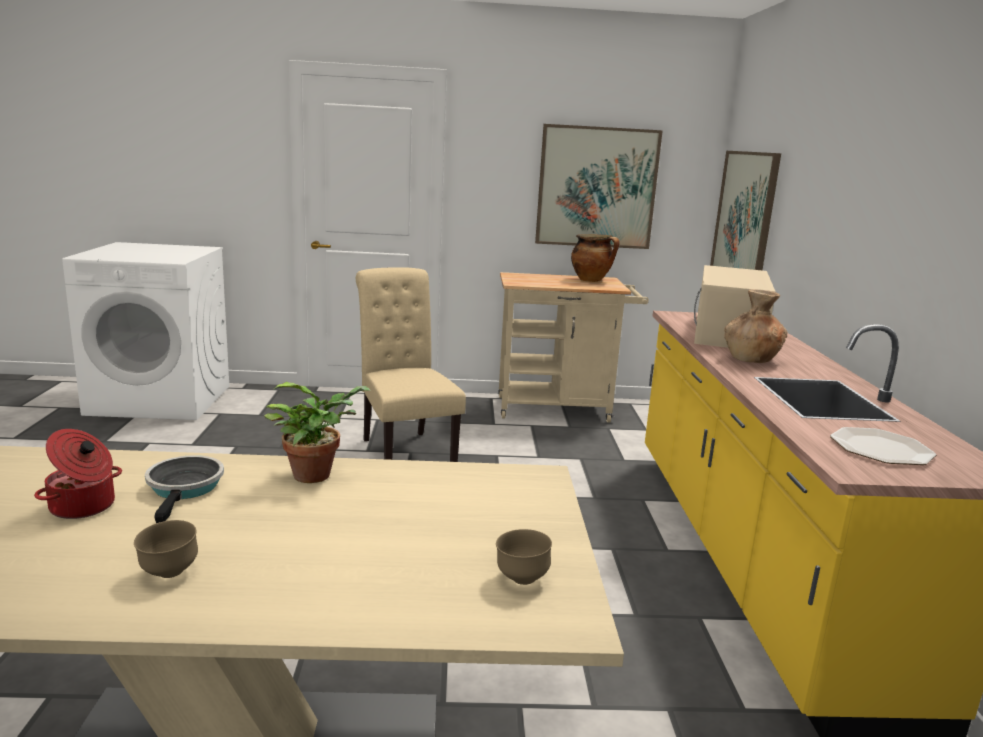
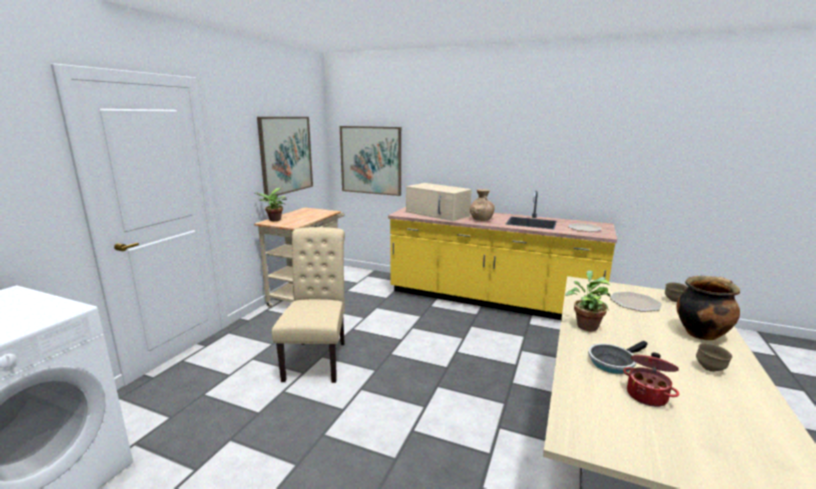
camera: 65 degrees left, 0 degrees up
(185, 489) = (613, 362): frying pan -> frying pan turned 45 degrees counterclockwise
(404, 451) = (317, 358): beige chair -> beige chair turned 90 degrees clockwise
(464, 527) = (635, 303): none -> plate
(525, 275) = (273, 220): none -> potted plant
(591, 280) = (306, 212): cooking pot -> cooking pot (701, 333)

